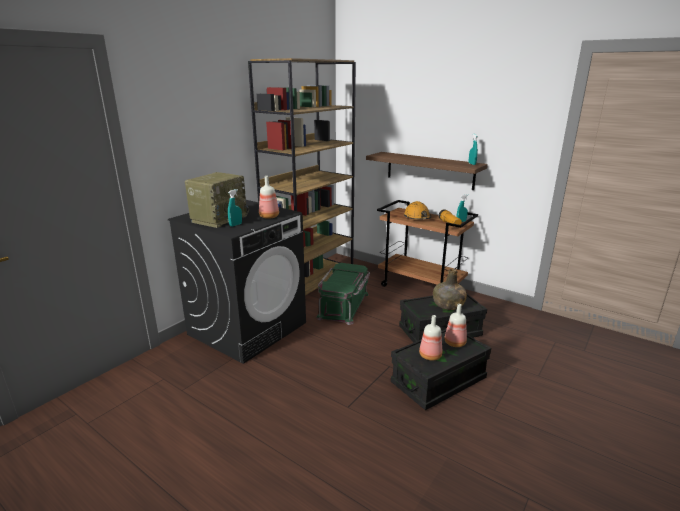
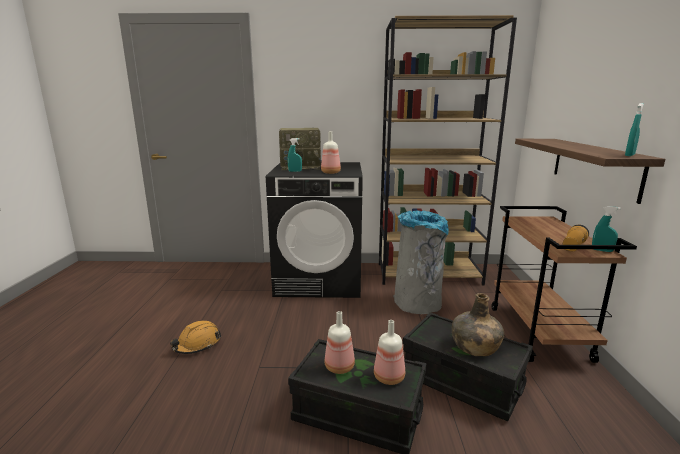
camera: 55 degrees right, 5 degrees down
(344, 306) = (417, 304): green storage box -> grey trash can
(417, 218) = (545, 229): orange hard hat -> orange hard hat (197, 344)

